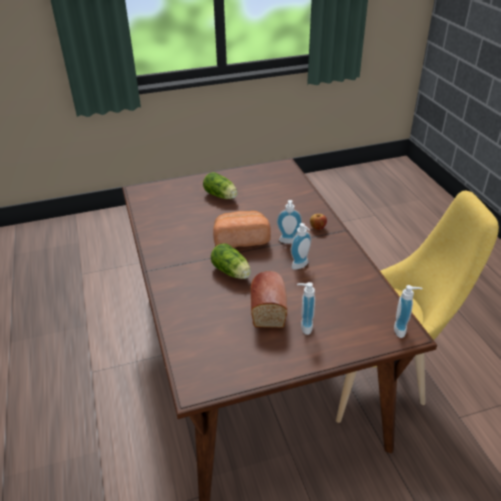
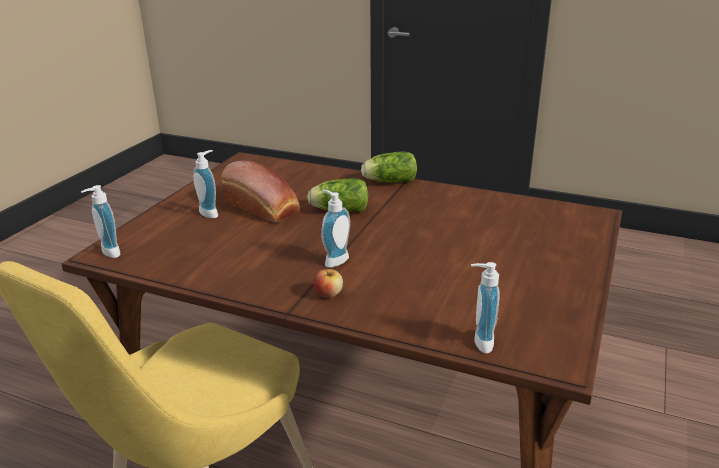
camera: 130 degrees right, 10 degrees down
(221, 196) = (510, 260): lettuce -> lettuce (388, 181)
(241, 239) = (387, 235): bread -> none
(301, 266) = (281, 247): soap dispenser -> soap dispenser (479, 342)

